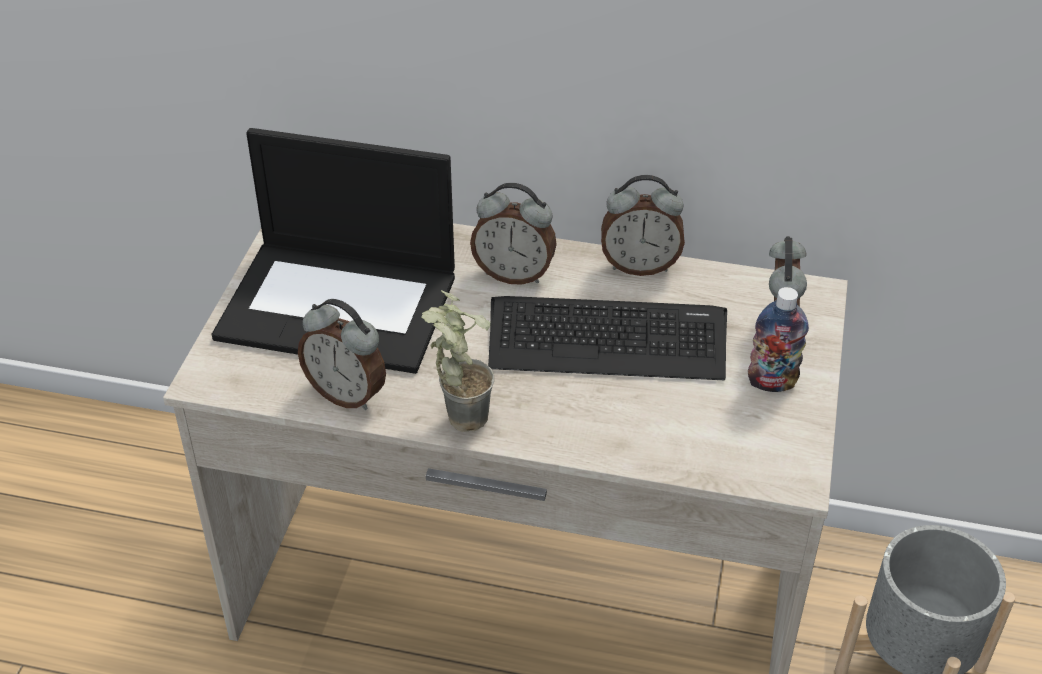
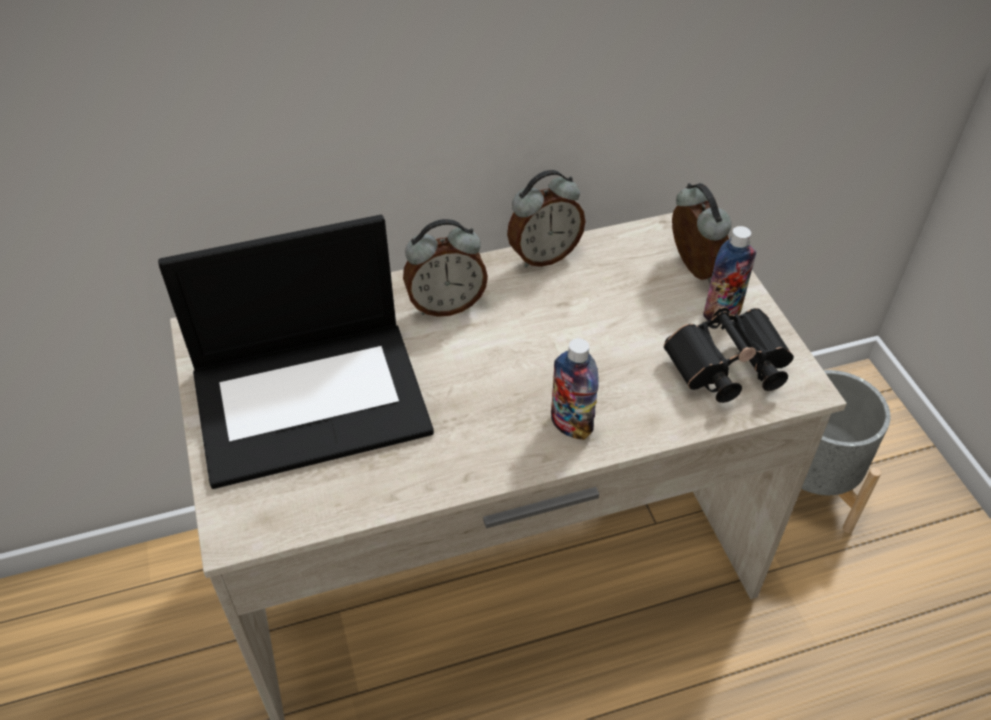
camera: 30 degrees left, 5 degrees up
(347, 394) = (385, 483): alarm clock -> none
(457, 413) = (498, 455): potted plant -> none
(541, 417) = (571, 425): none -> bottle
(607, 339) = (569, 331): keyboard -> none
(728, 432) = (724, 370): none -> black binoculars

